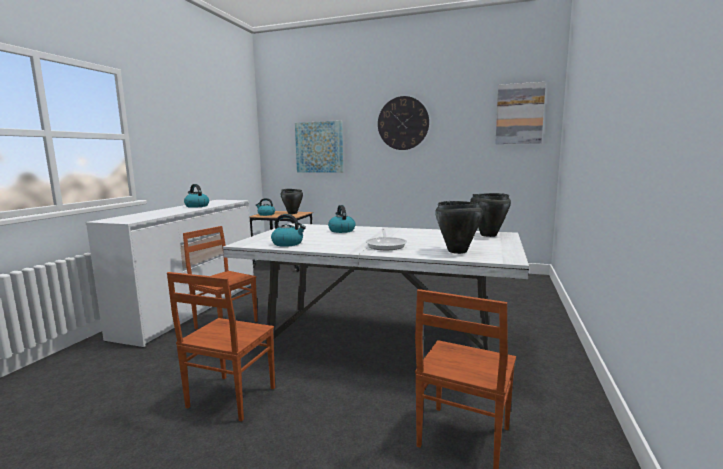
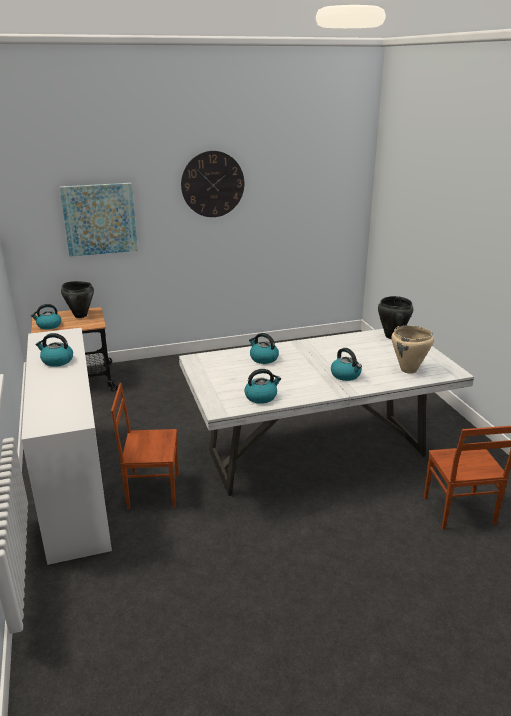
camera: 35 degrees left, 15 degrees up
(230, 398) = (280, 557): brown chair -> none
(386, 245) = (346, 375): frying pan -> kettle
(457, 251) = (408, 370): black cooking pot -> beige cooking pot
(519, 114) = (336, 172): picture -> none

